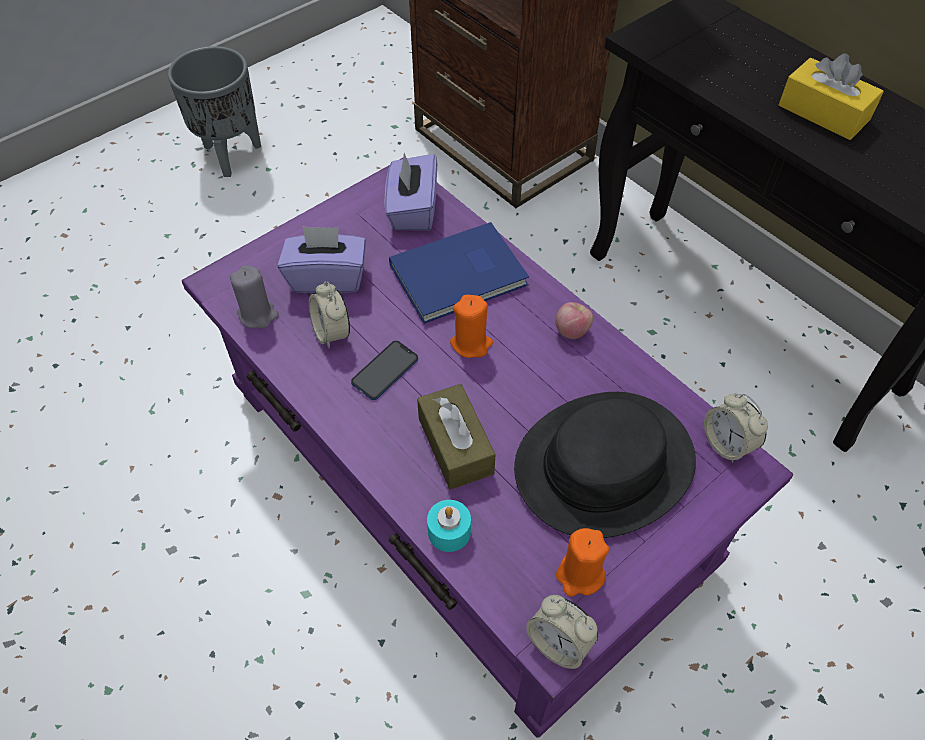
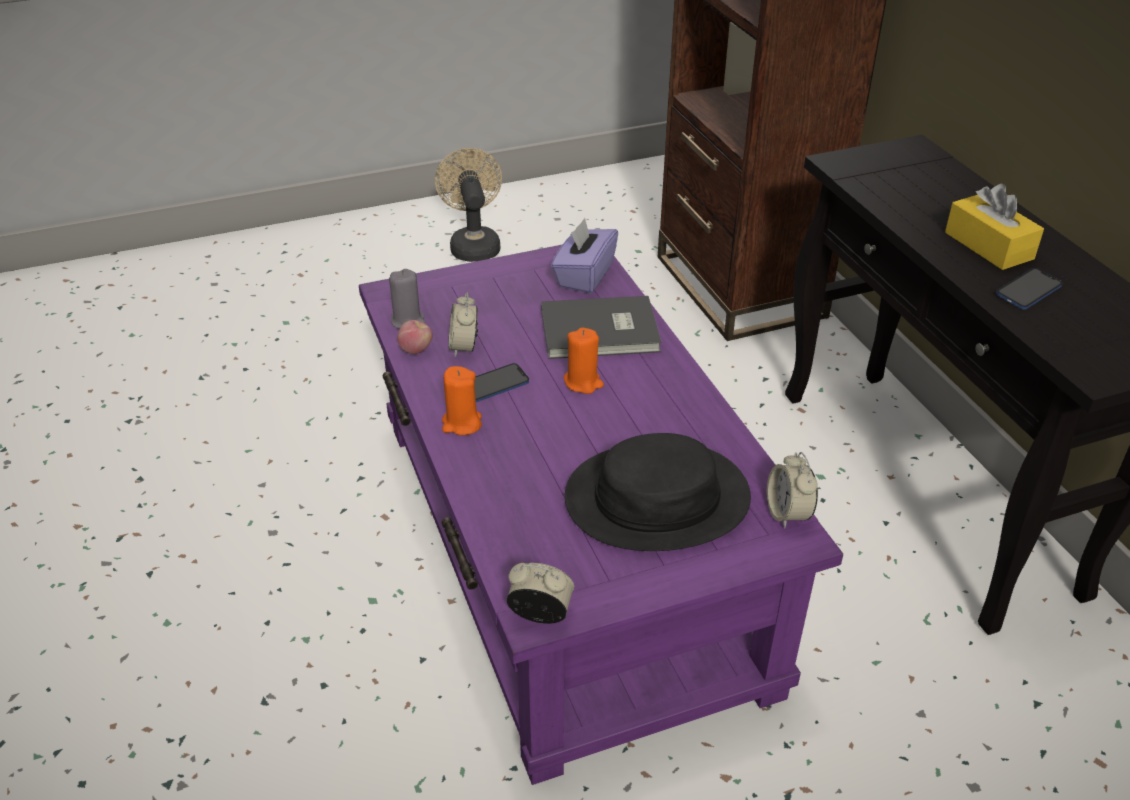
camera: 20 degrees right, 15 degrees down
(231, 156) = (473, 245): grey planter -> beige fan
(327, 277) = (481, 308): purple tissue box -> none
(449, 532) = (487, 510): turquoise candle -> none
(455, 446) = (527, 451): brown tissue box -> none
(461, 276) = (602, 332): blue book -> grey book
(559, 643) = (540, 615): alarm clock -> alarm clock turned 135 degrees clockwise
(572, 331) = (683, 394): apple -> apple (416, 350)
(580, 575) = (587, 572): orange candle -> orange candle (461, 423)
(883, 160) = (1028, 290): none -> phone

